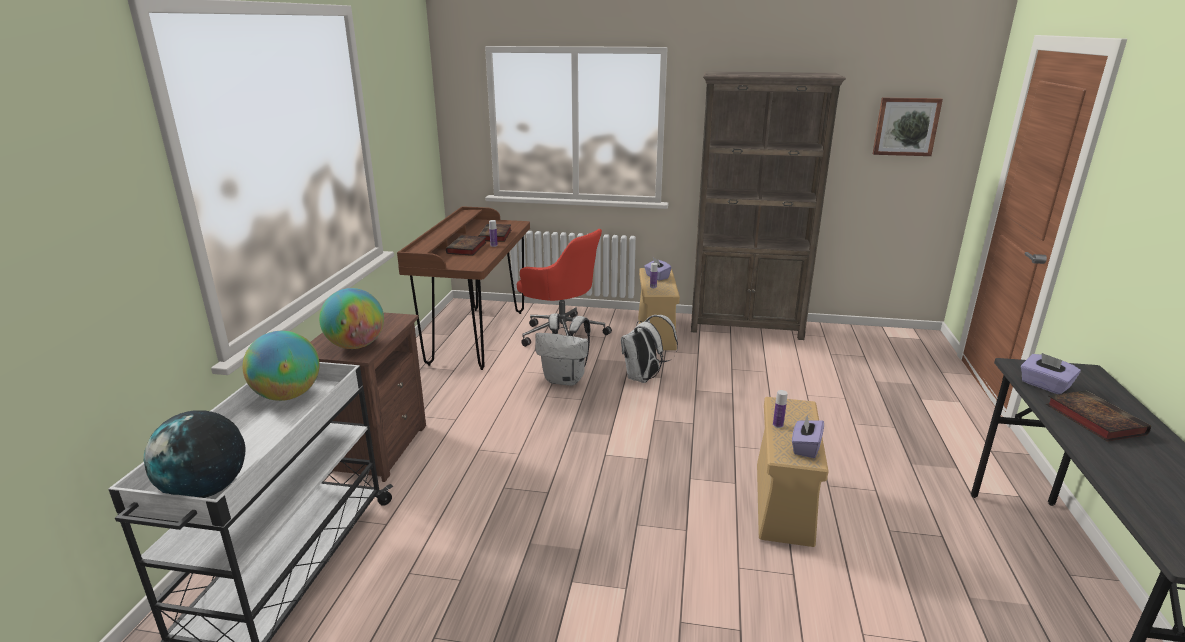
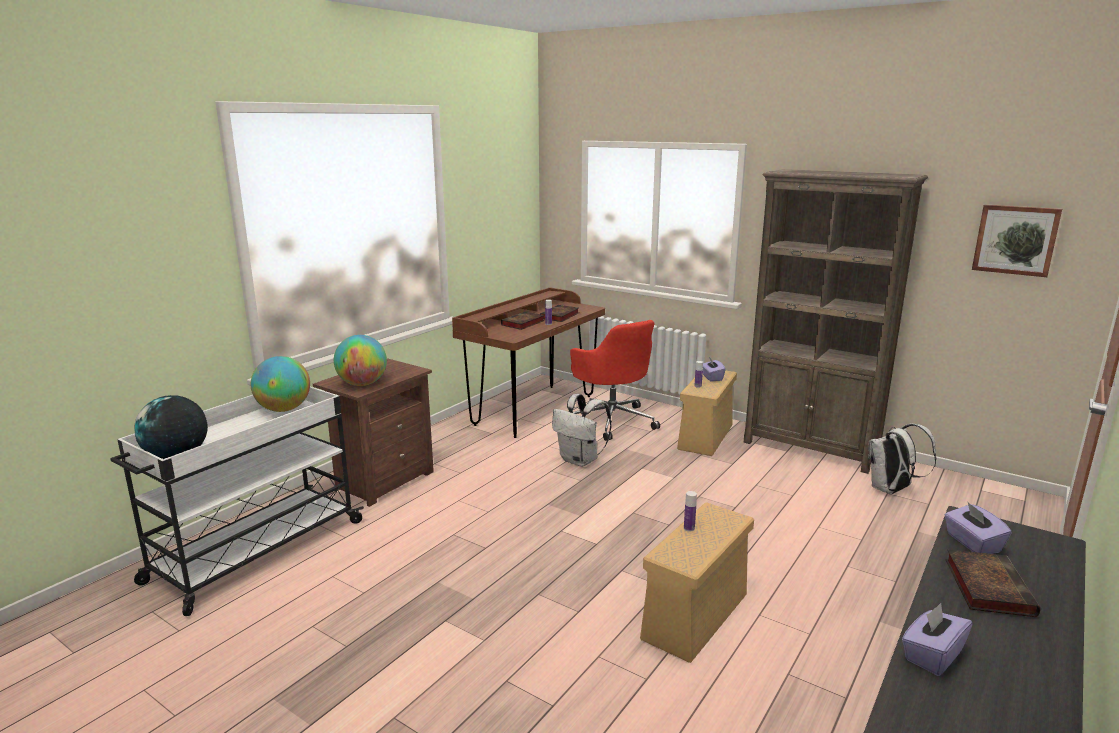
camera: 25 degrees right, 5 degrees down
(644, 378) = (656, 474): white backpack -> white backpack (891, 490)
(805, 447) = (695, 553): purple tissue box -> purple tissue box (932, 655)

